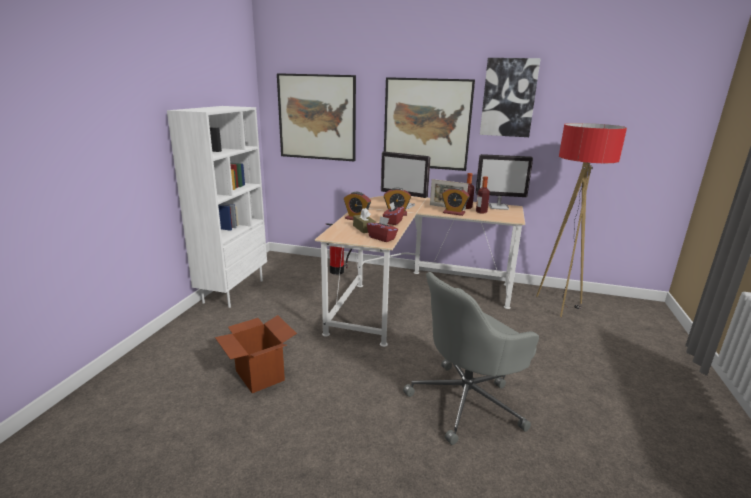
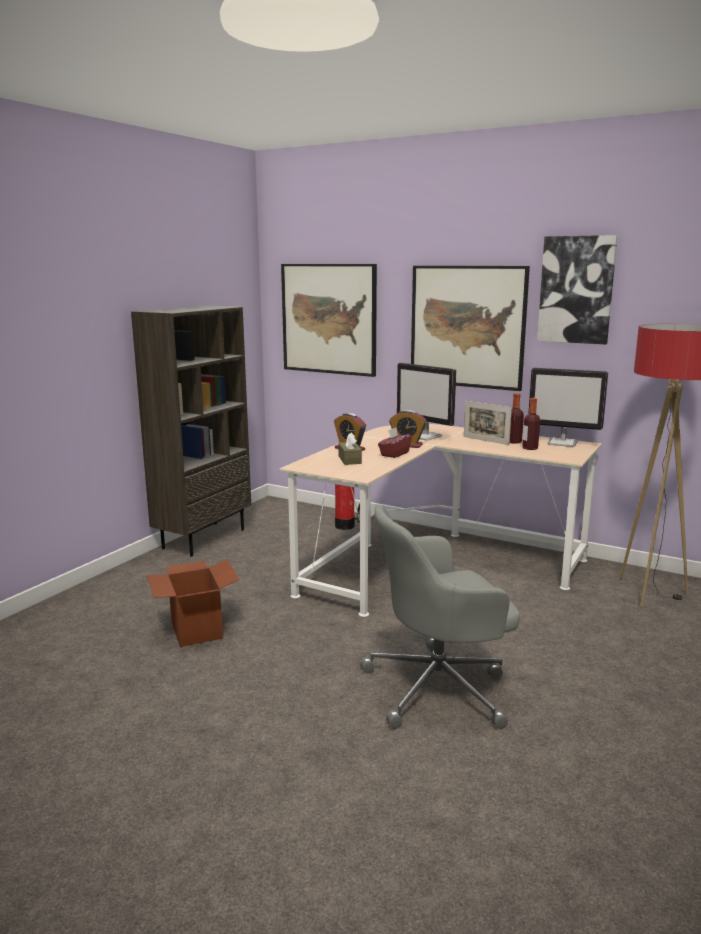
camera: 15 degrees right, 5 degrees down
(233, 291) = (203, 538): white bookcase -> brown bookcase
(382, 238) = (364, 471): red tissue box -> none
(454, 213) = (489, 447): alarm clock -> none

